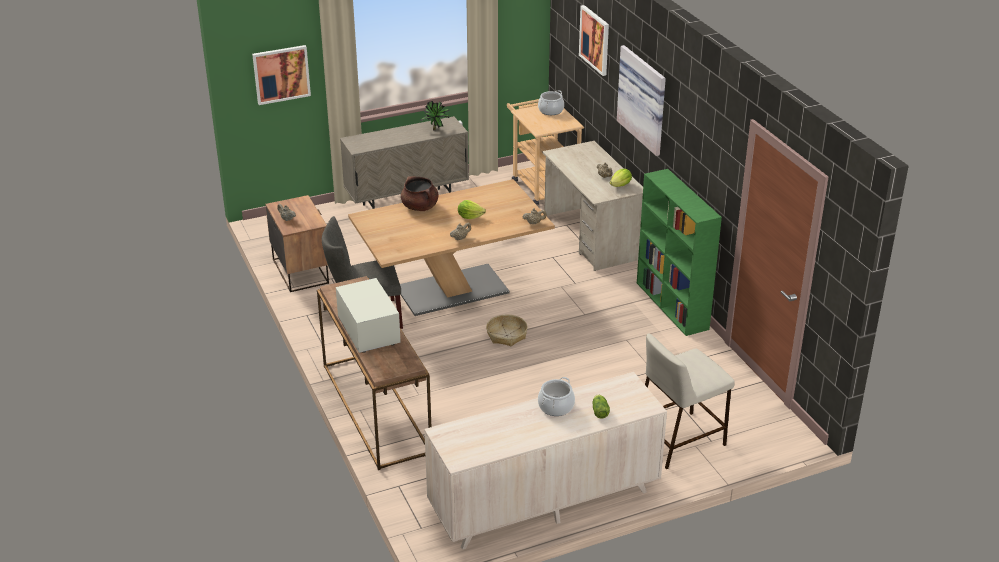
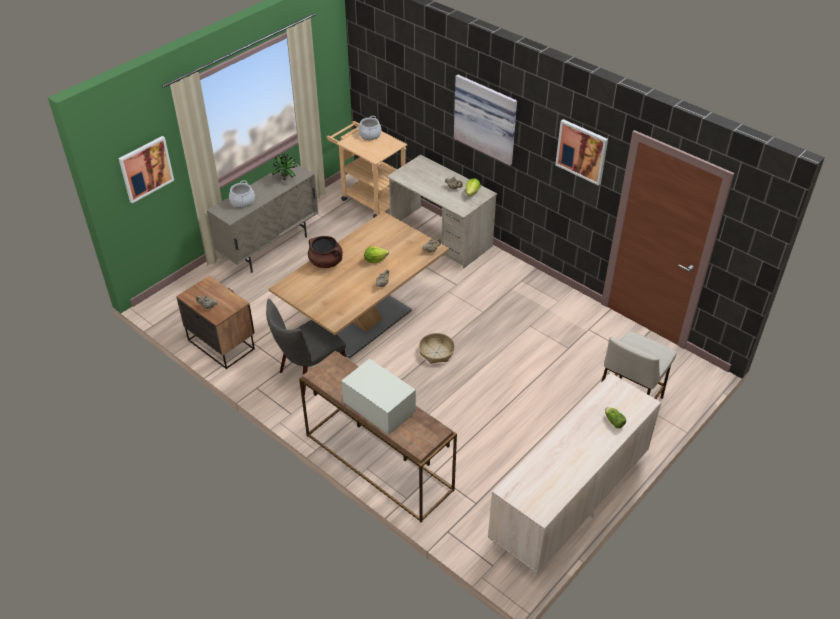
camera: 25 degrees left, 10 degrees up
(556, 407) = (578, 429): cooking pot -> cooking pot (242, 201)
(595, 40) = (414, 70): picture -> picture (582, 151)
(672, 306) = (543, 283): green bookcase -> none

